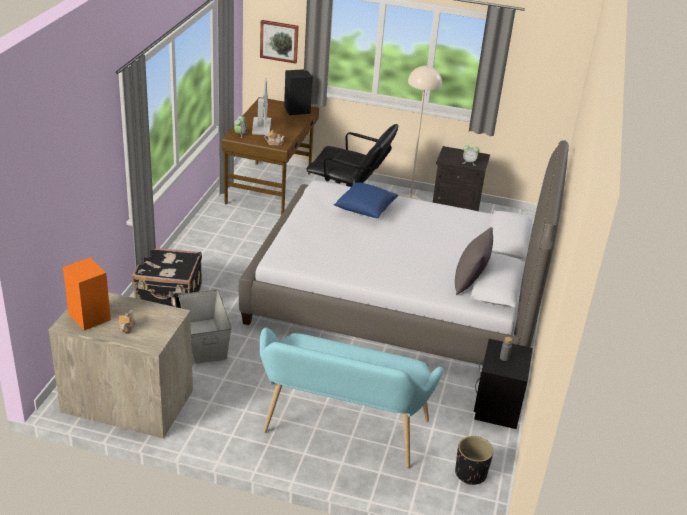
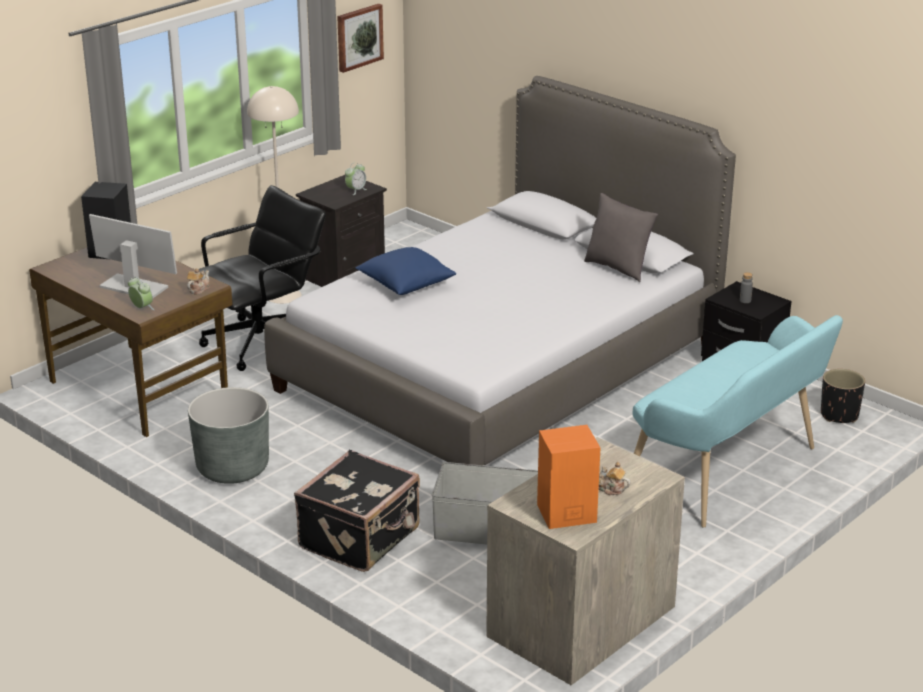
camera: 60 degrees left, 5 degrees down
(212, 237) = (232, 468): none -> grey planter
(279, 41) = (41, 158): picture -> picture (359, 37)

